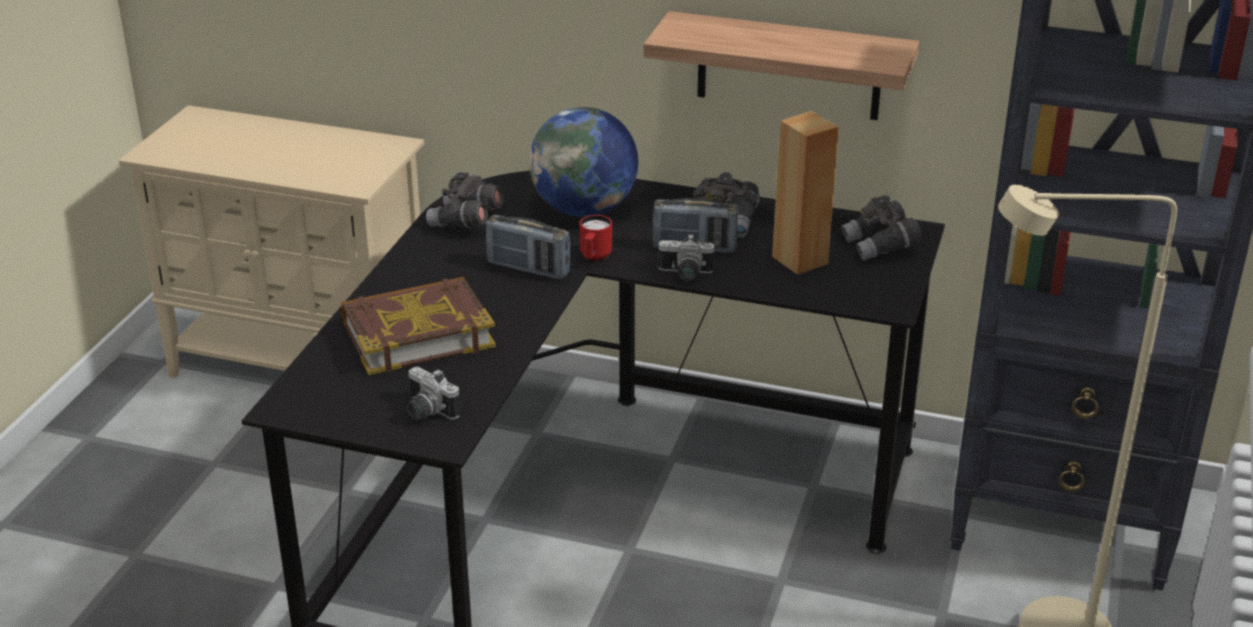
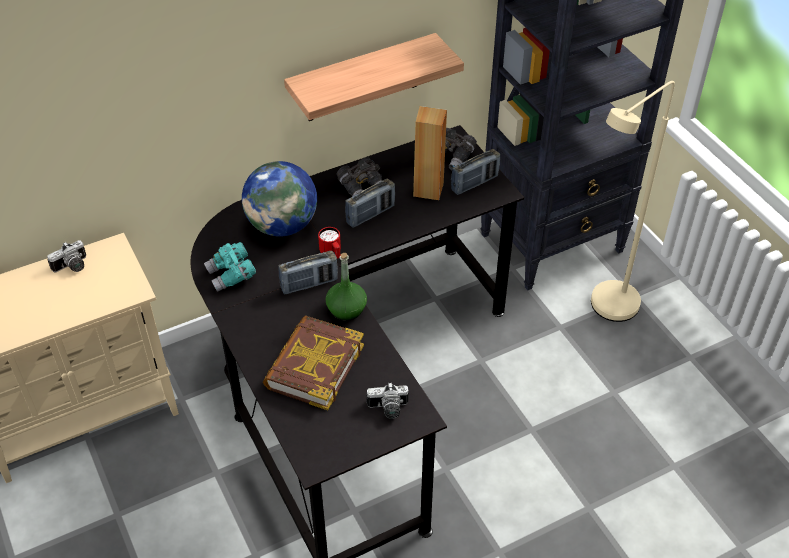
camera: 45 degrees left, 15 degrees up
(466, 222) = (232, 275): grey binoculars -> turquoise binoculars
(530, 309) = (346, 309): none -> green bottle
(685, 274) = (389, 235): camera -> camera (72, 267)
(869, 282) = (474, 183): none -> radio

